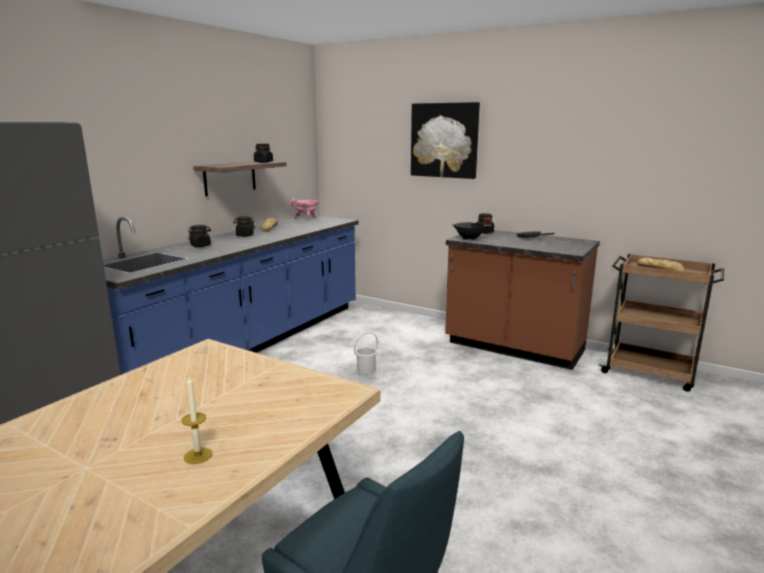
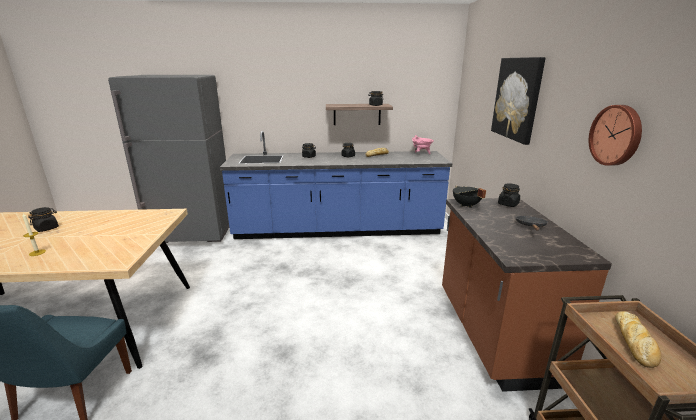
camera: 55 degrees right, 5 degrees up
(67, 450) = (47, 228): none -> black jar
(366, 370) = (356, 279): white bucket -> none
(577, 154) = (616, 135): none -> wall clock

